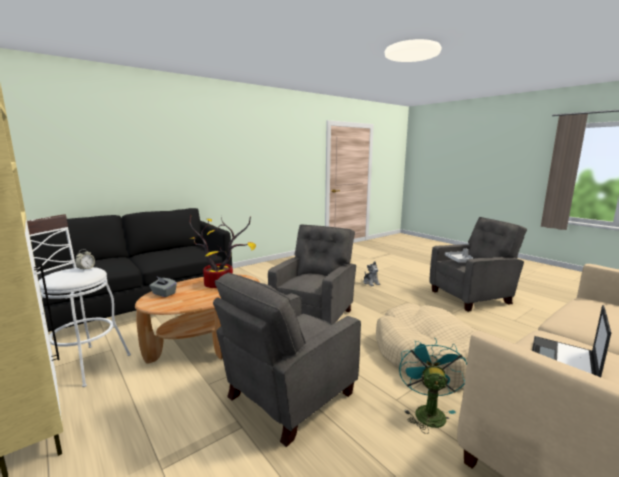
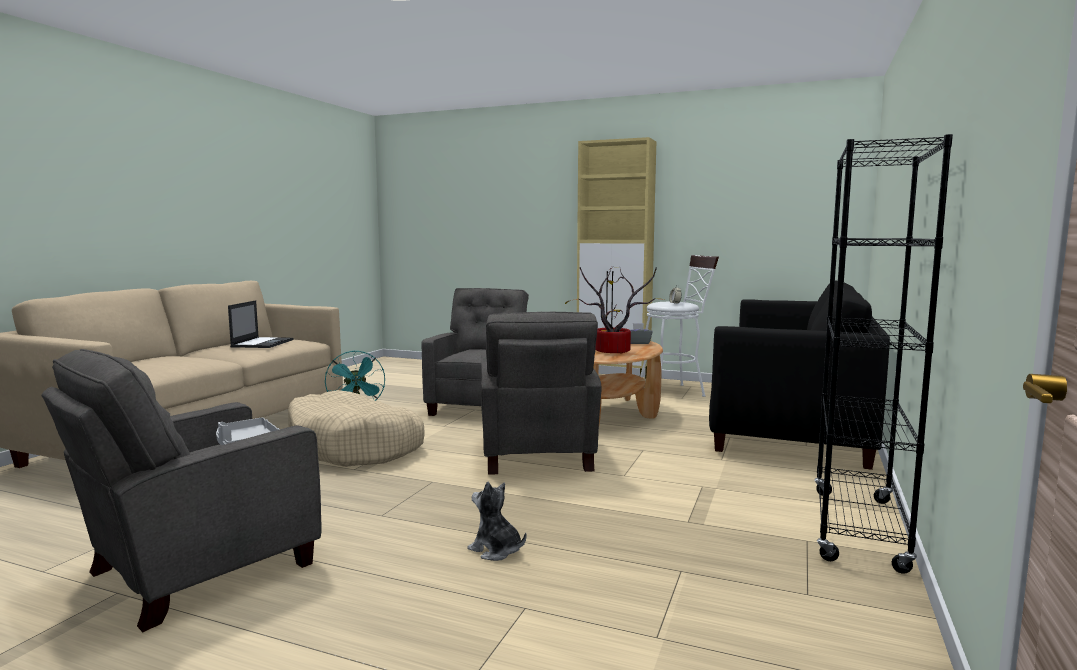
camera: 150 degrees right, 5 degrees down
(261, 267) = (858, 529): none -> black bookcase

